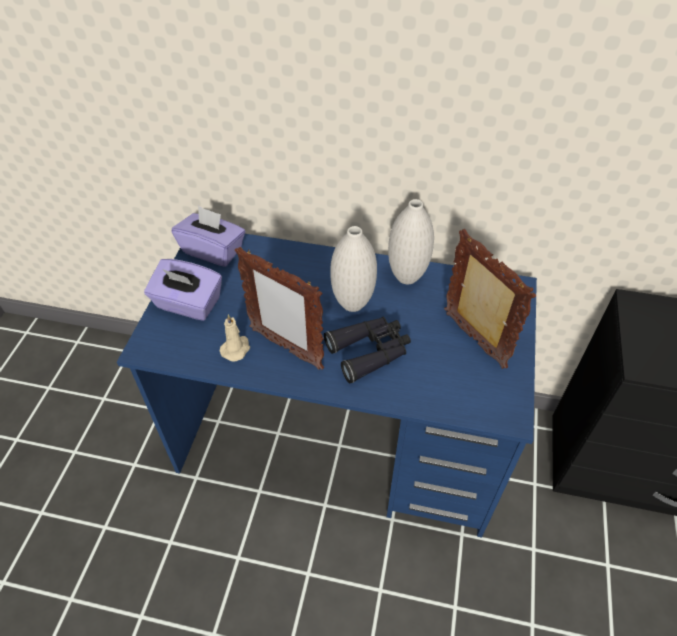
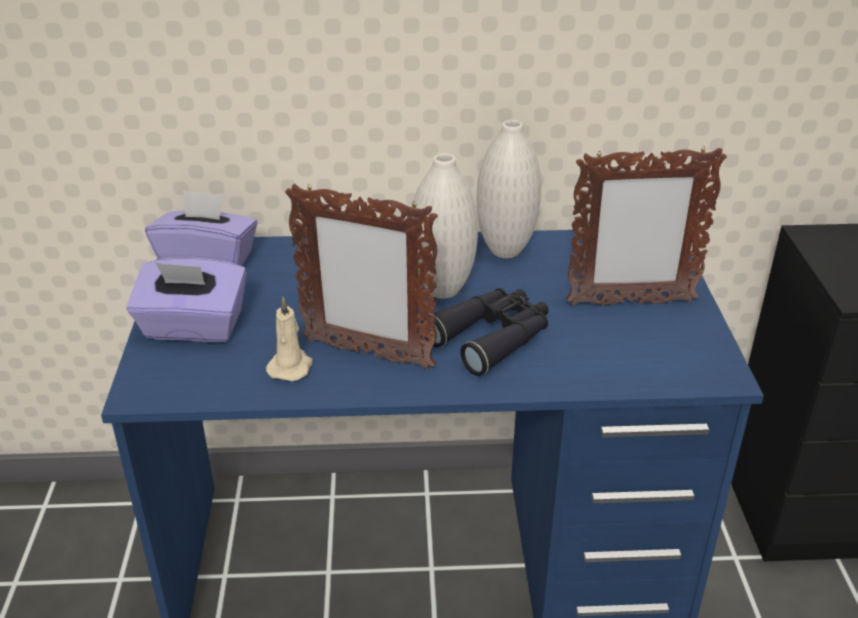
camera: 15 degrees left, 15 degrees down
(473, 341) = (630, 303): picture frame -> picture frame turned 135 degrees clockwise

